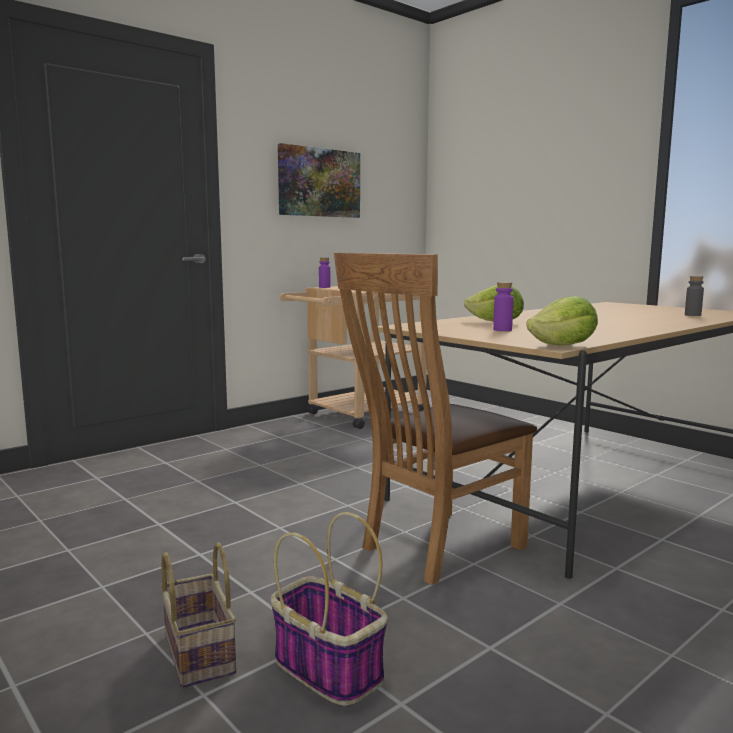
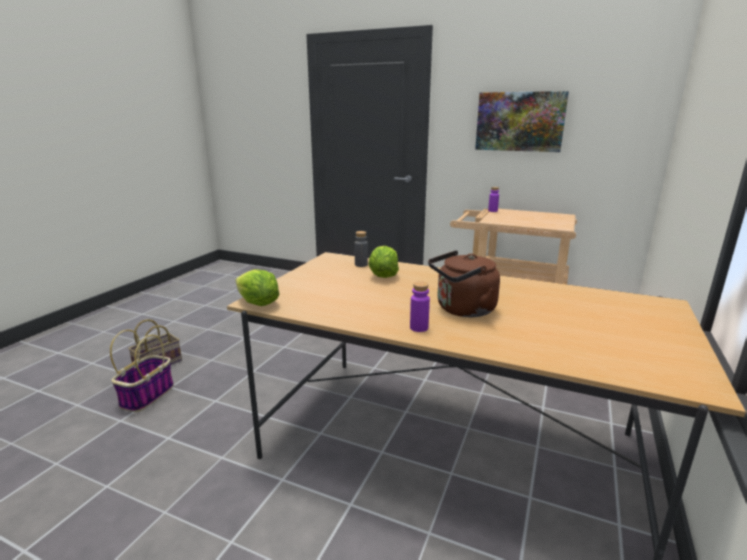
camera: 65 degrees right, 10 degrees up
(434, 548) = (280, 398): brown chair -> none
(502, 330) = (335, 281): purple bottle -> purple bottle (419, 328)
(609, 320) = (462, 310): none -> brown kettle
(692, 315) = (589, 349): grey bottle -> grey bottle (361, 264)

